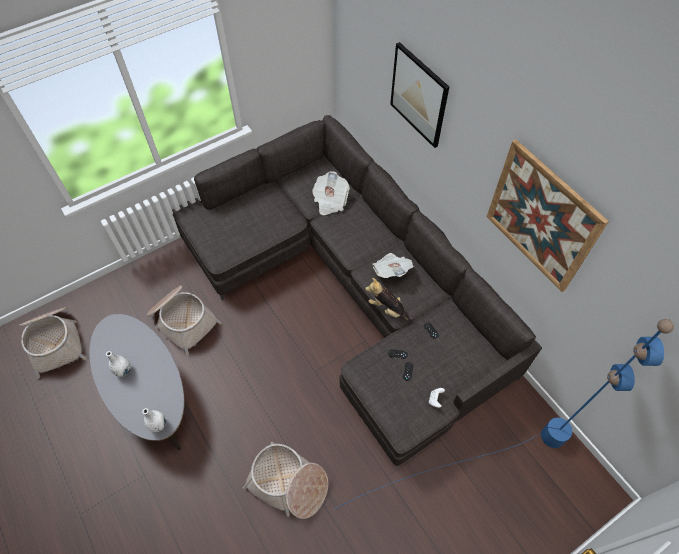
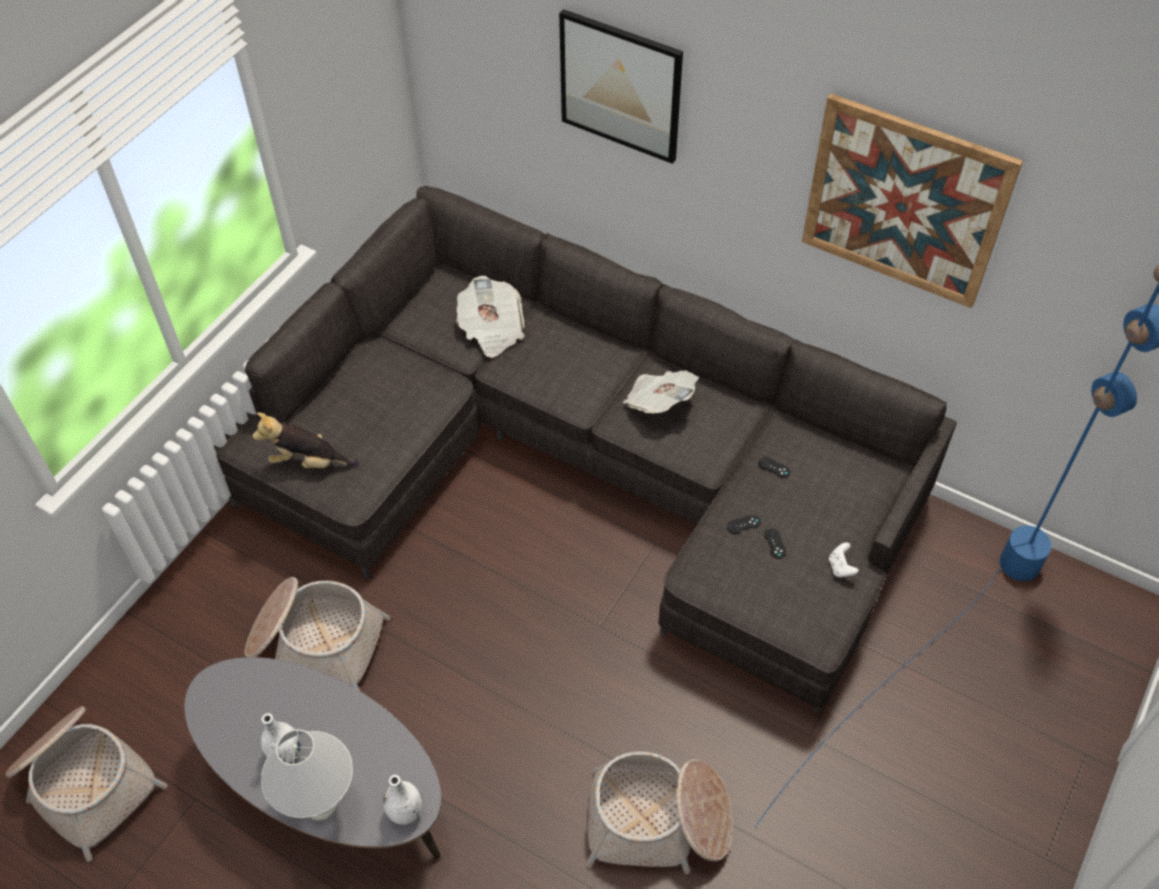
camera: 25 degrees left, 5 degrees down
(124, 403) = (320, 805): none -> white table lamp
(388, 309) = (687, 463): plush toy -> plush toy (308, 462)

